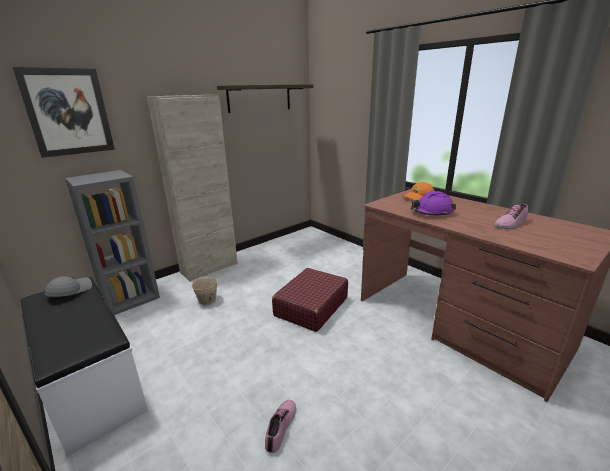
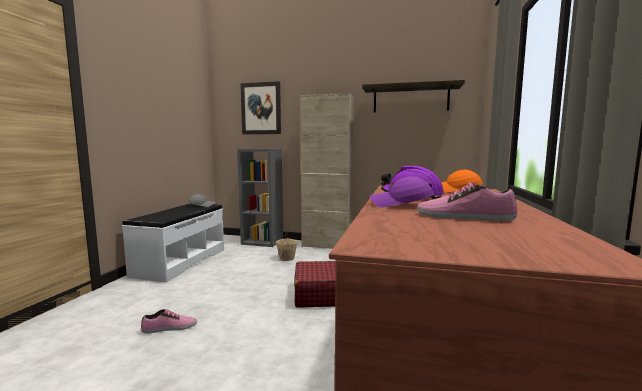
camera: 55 degrees right, 15 degrees down
(464, 224) = (400, 204): none -> purple cap

